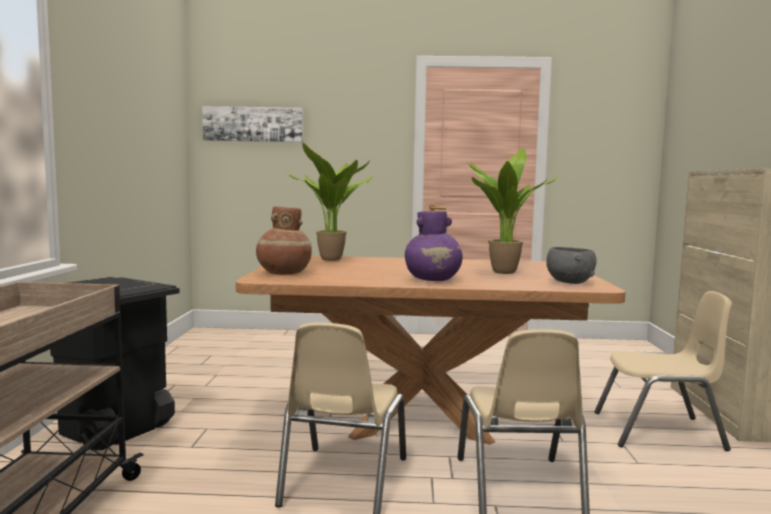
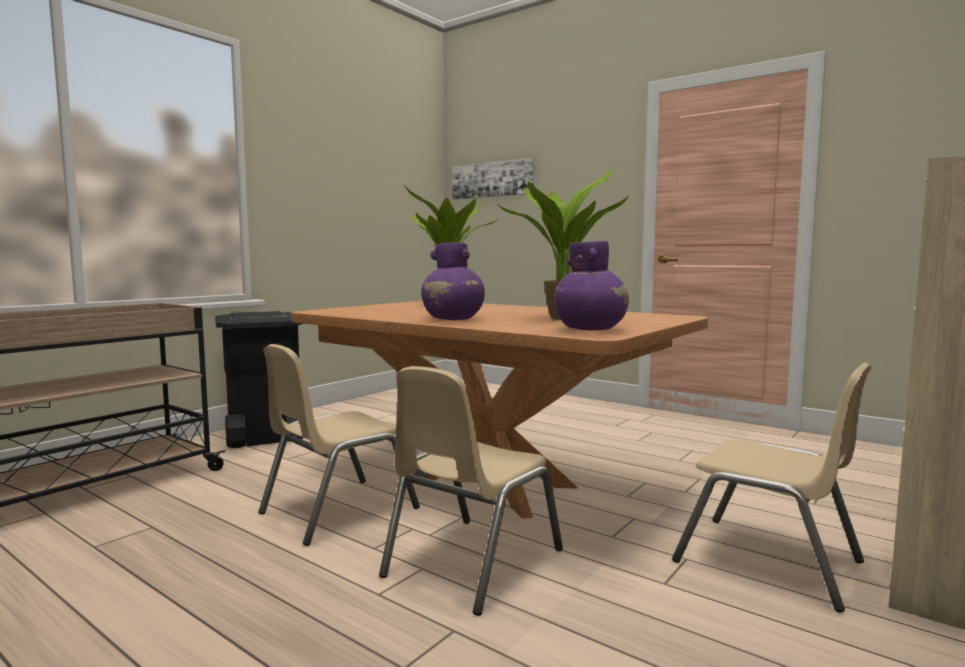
camera: 35 degrees right, 0 degrees up
(283, 273) = (355, 309): brown vase -> none
(569, 282) = (591, 329): grey bowl -> purple vase

